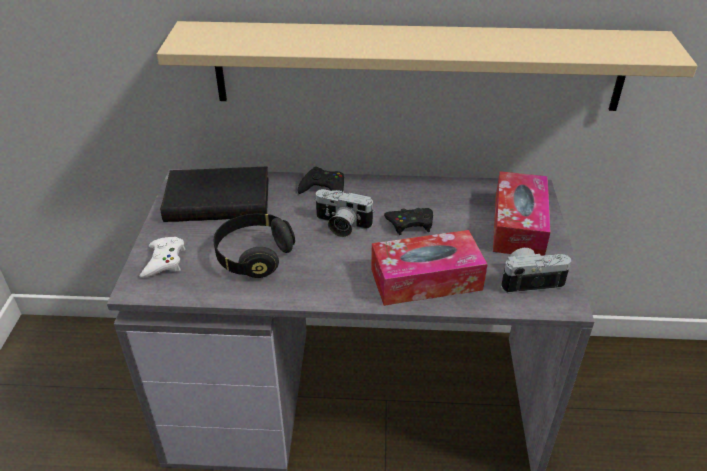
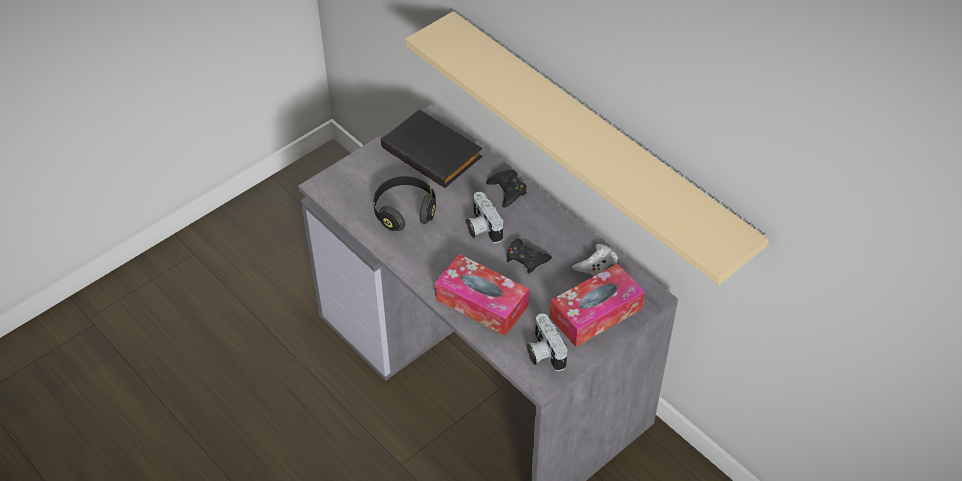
camera: 45 degrees right, 10 degrees up
(164, 261) = (353, 178): white game controller -> white game controller (596, 265)
(529, 280) = (543, 352): camera -> camera turned 150 degrees counterclockwise

